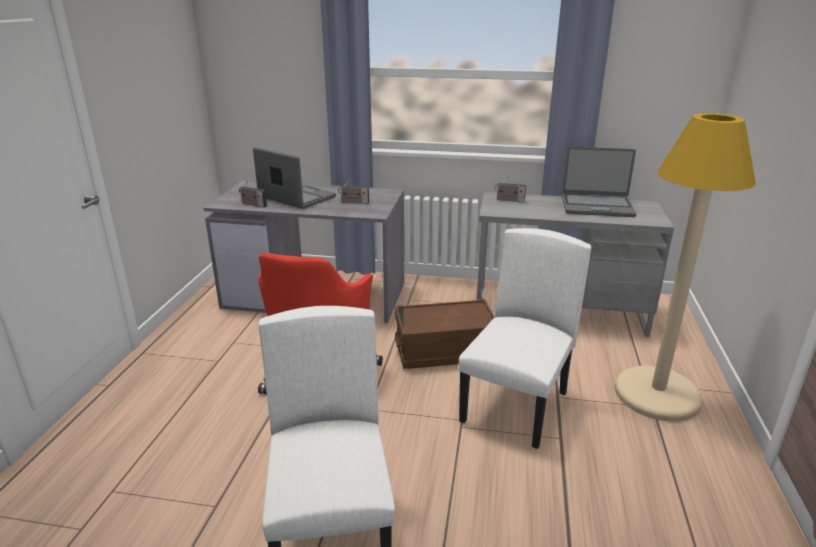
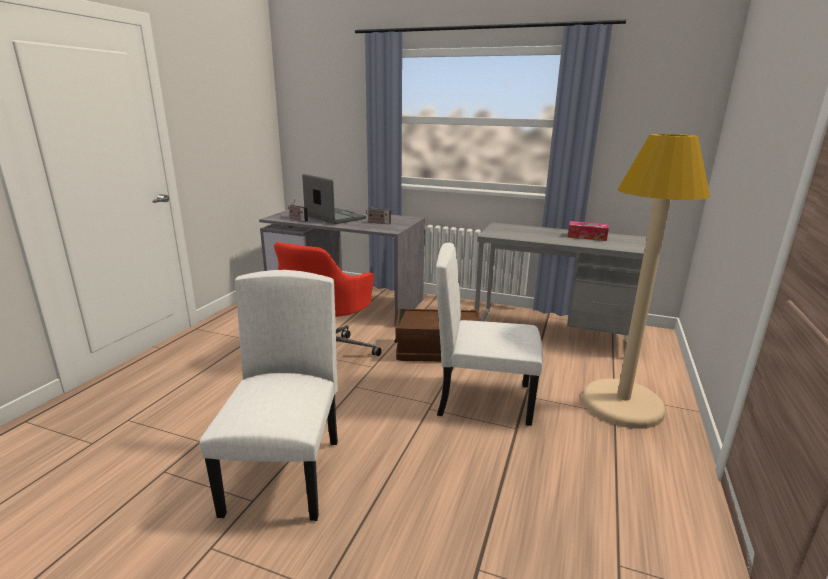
camera: 10 degrees right, 5 degrees down
(509, 200) = (509, 228): radio -> none
(516, 407) = (484, 399): white chair -> white chair turned 120 degrees counterclockwise
(597, 206) = (587, 236): laptop -> tissue box

